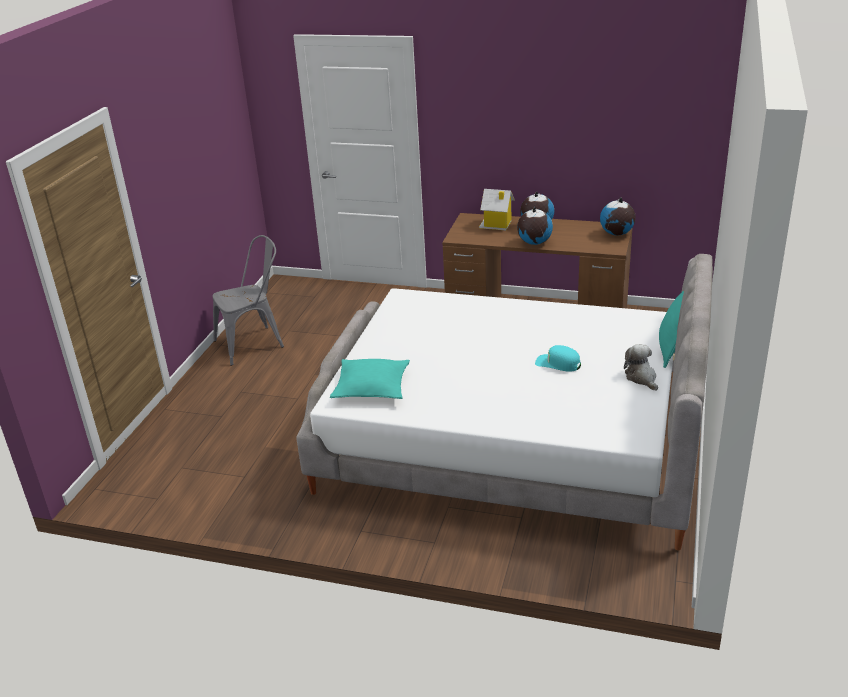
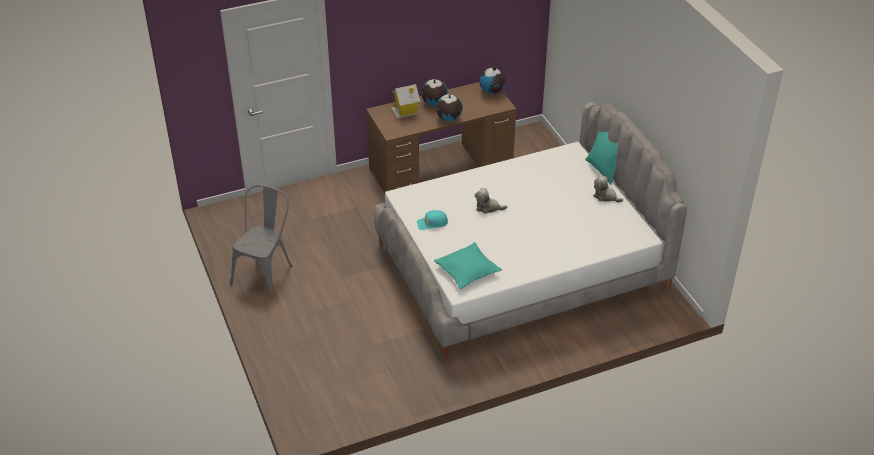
camera: 40 degrees left, 10 degrees up
(479, 338) = (488, 207): none -> plush toy
(558, 363) = (552, 206): turquoise cap -> turquoise cap (432, 223)

